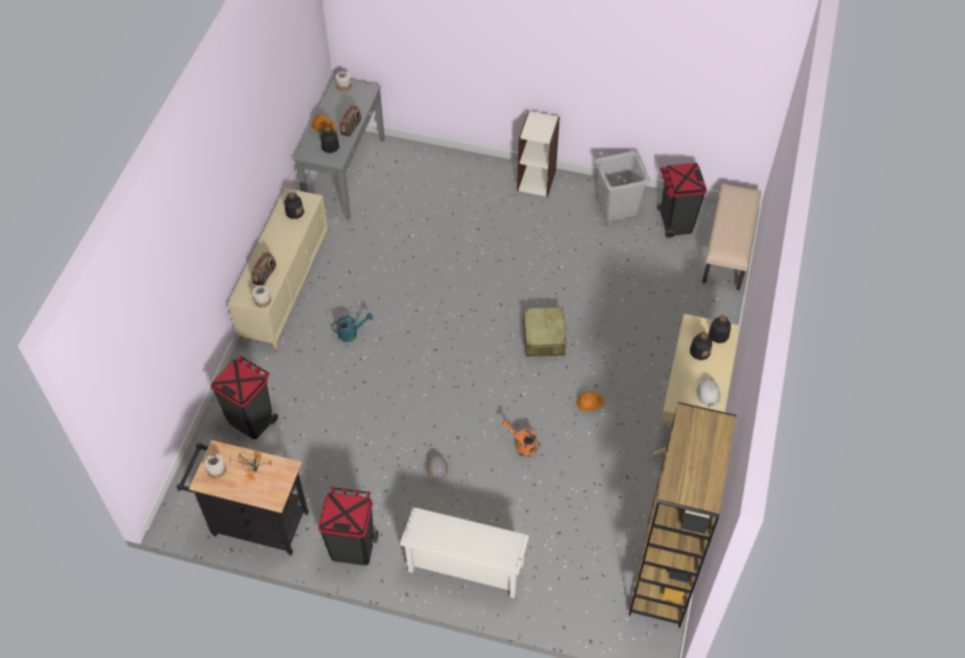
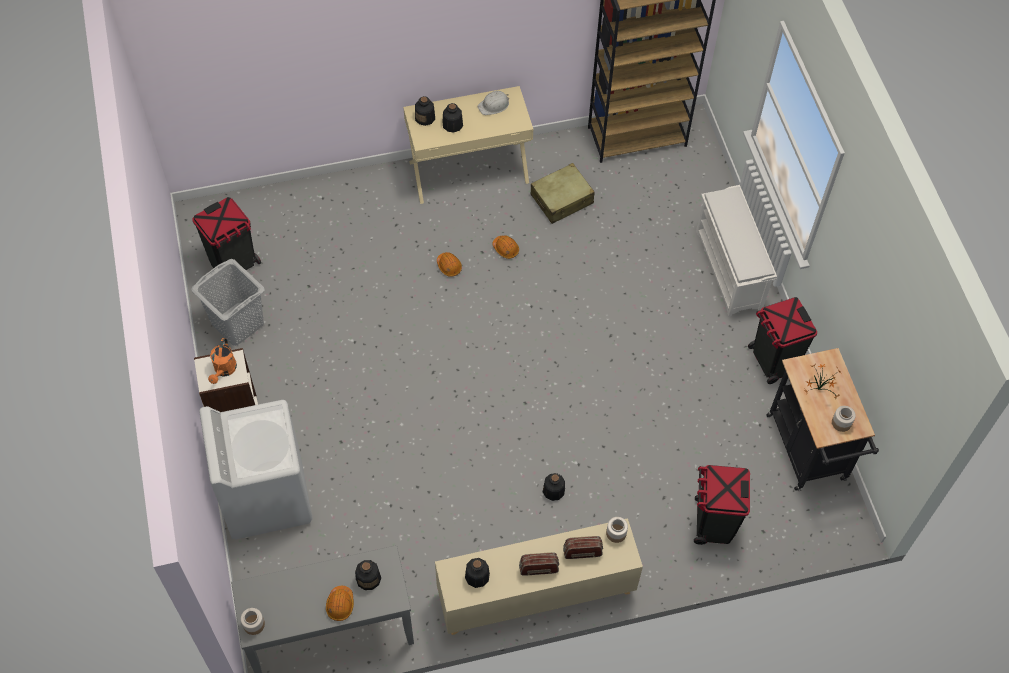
camera: 120 degrees left, 5 degrees up
(351, 128) = (324, 573): radio -> radio (538, 568)
(351, 333) = (553, 491): turquoise watering can -> bottle
(437, 468) = (652, 336): grey hard hat -> none
(463, 175) = (266, 496): none -> white washing machine
(522, 446) = (585, 281): orange watering can -> orange watering can (224, 370)
(543, 338) = (453, 316): beige suitcase -> beige suitcase (562, 199)
(594, 356) = (449, 266): none -> orange hard hat
(728, 250) = (249, 207): beige bench -> none

